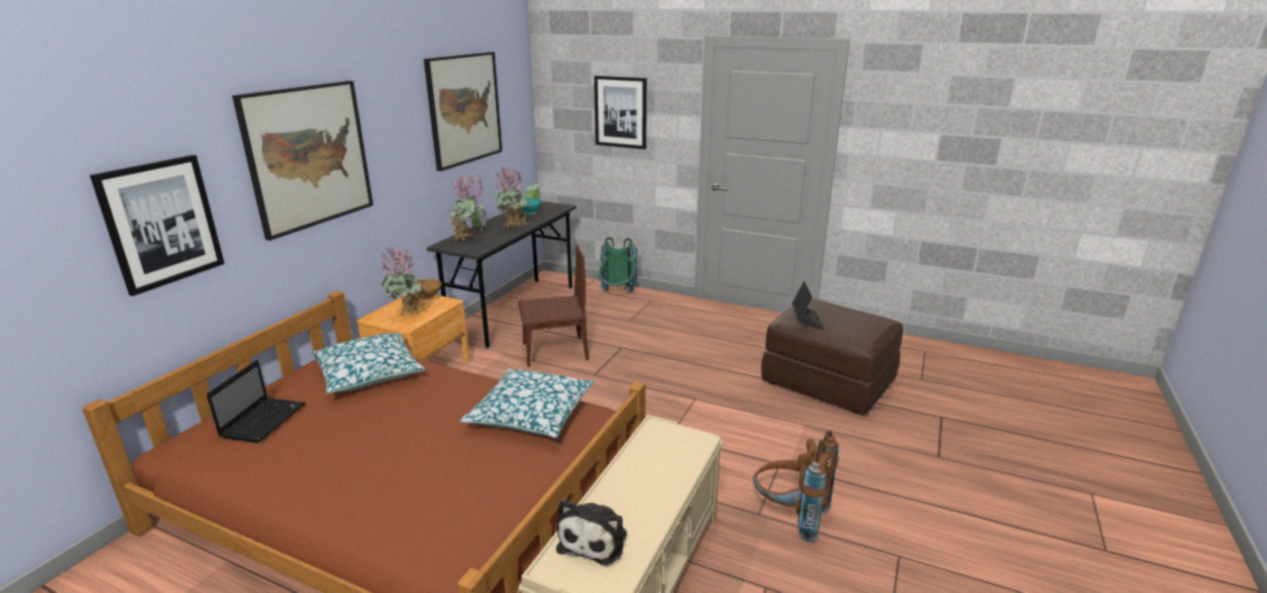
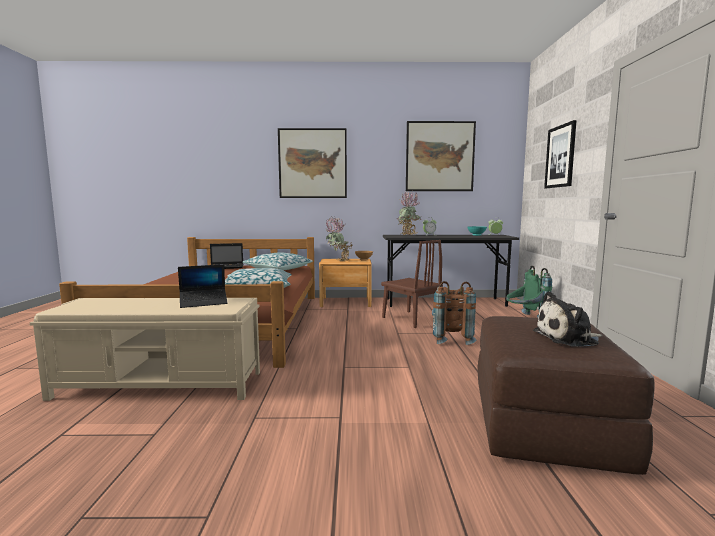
camera: 65 degrees right, 15 degrees down
(161, 223) = (235, 176): picture -> none
(514, 228) = (443, 236): potted plant -> none
(595, 539) = (105, 303): plush toy -> plush toy (568, 338)
(790, 516) = (257, 433): brown backpack -> brown backpack (450, 339)
(806, 319) = (516, 322): laptop -> laptop (204, 302)

